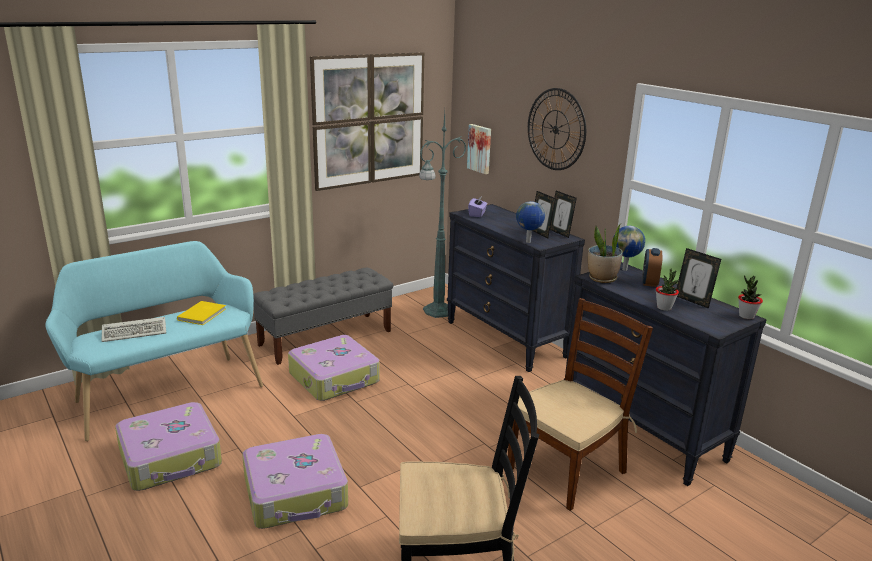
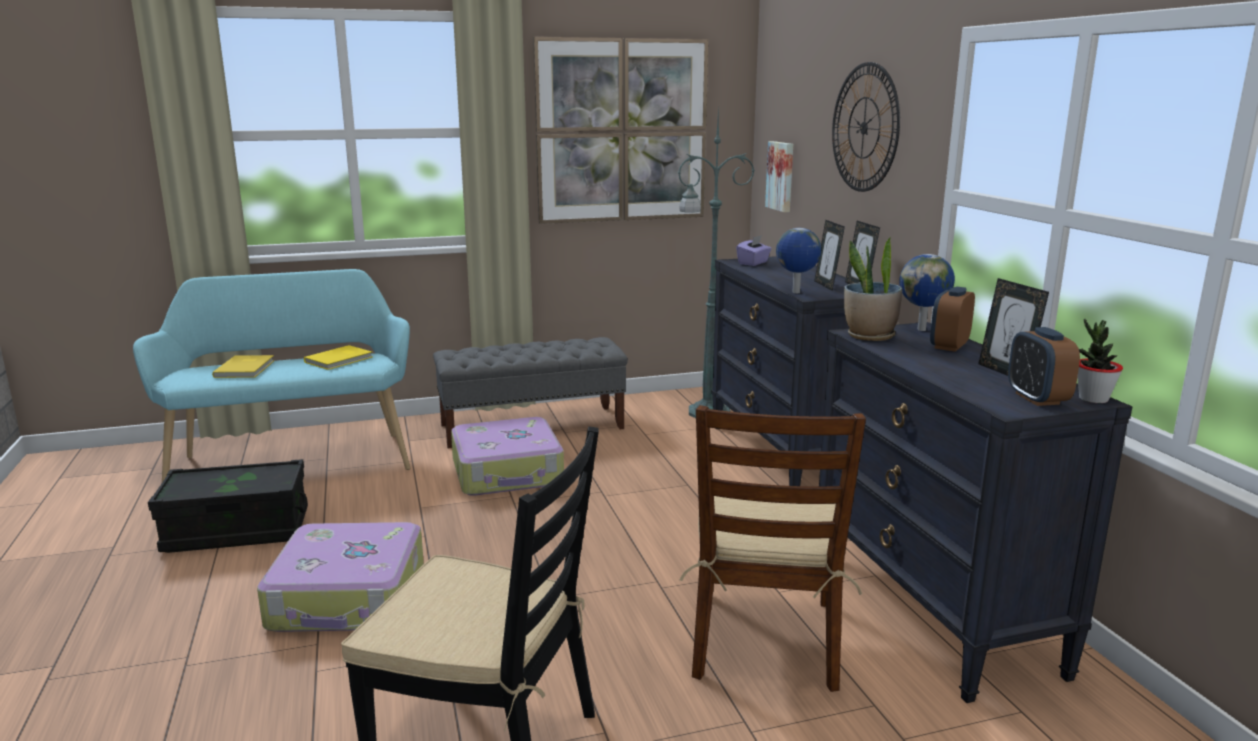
camera: 20 degrees right, 5 degrees down
(136, 332) = (246, 368): keyboard -> yellow book
(171, 458) = (237, 530): suitcase -> black storage box
(567, 469) = (765, 639): brown chair -> brown chair turned 120 degrees clockwise
(664, 308) = (942, 375): potted plant -> none
(721, 320) = (1037, 398): none -> alarm clock

